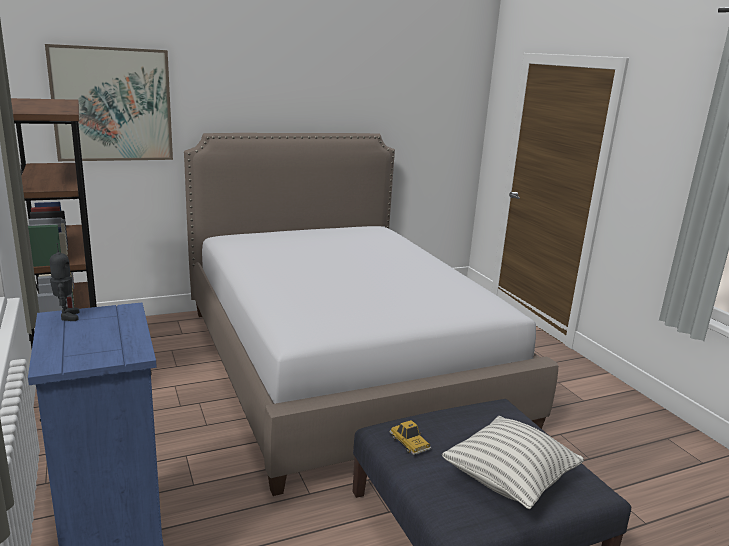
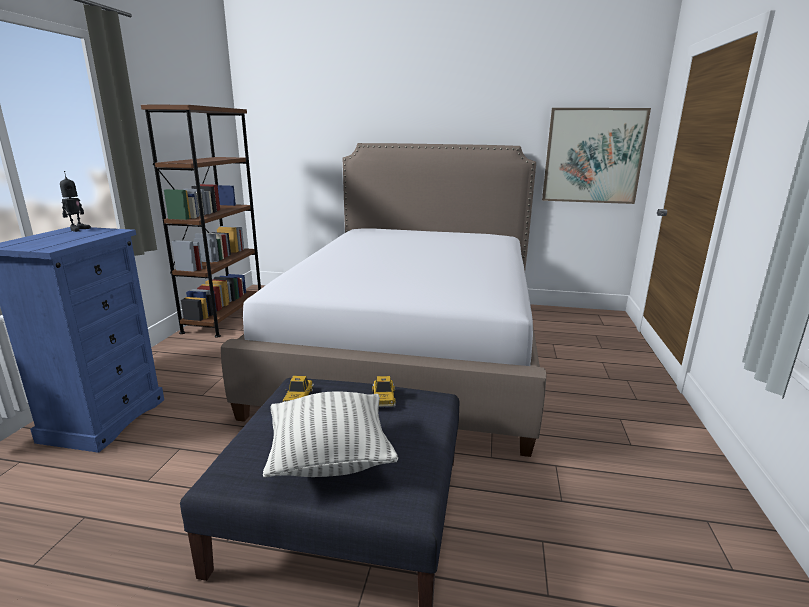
camera: 35 degrees right, 0 degrees up
(112, 105) = (297, 121): picture -> picture (593, 156)
(471, 419) = (383, 398): none -> toy car

